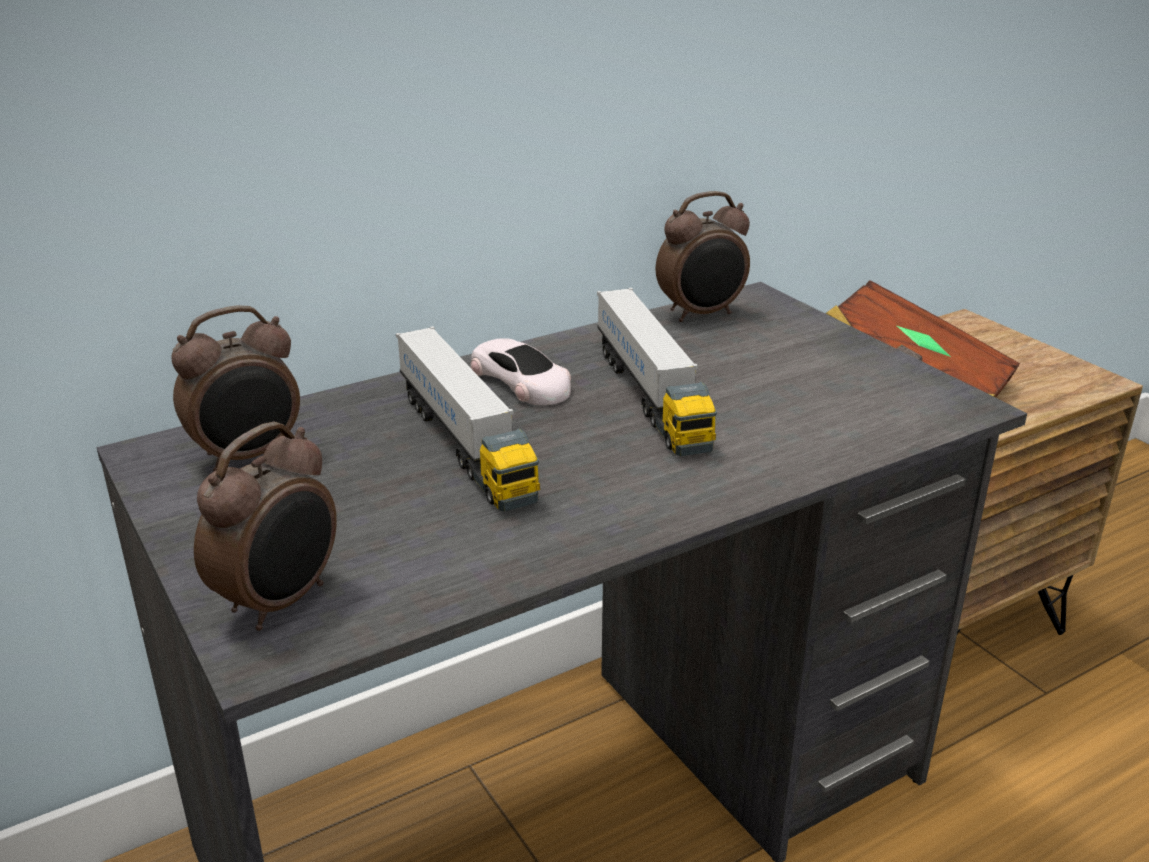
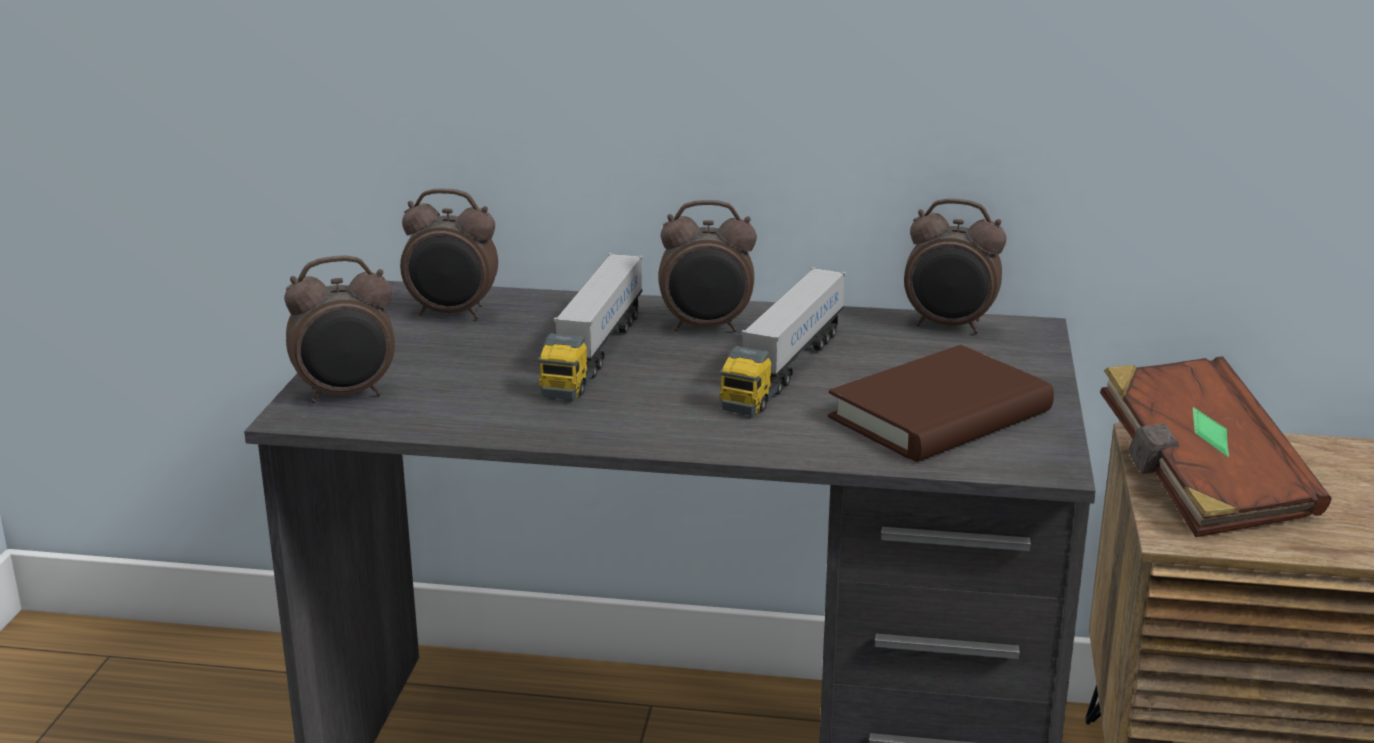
camera: 40 degrees right, 5 degrees down
(522, 382) = (706, 328): white toy car -> alarm clock
(831, 392) = (940, 415): none -> brown book

